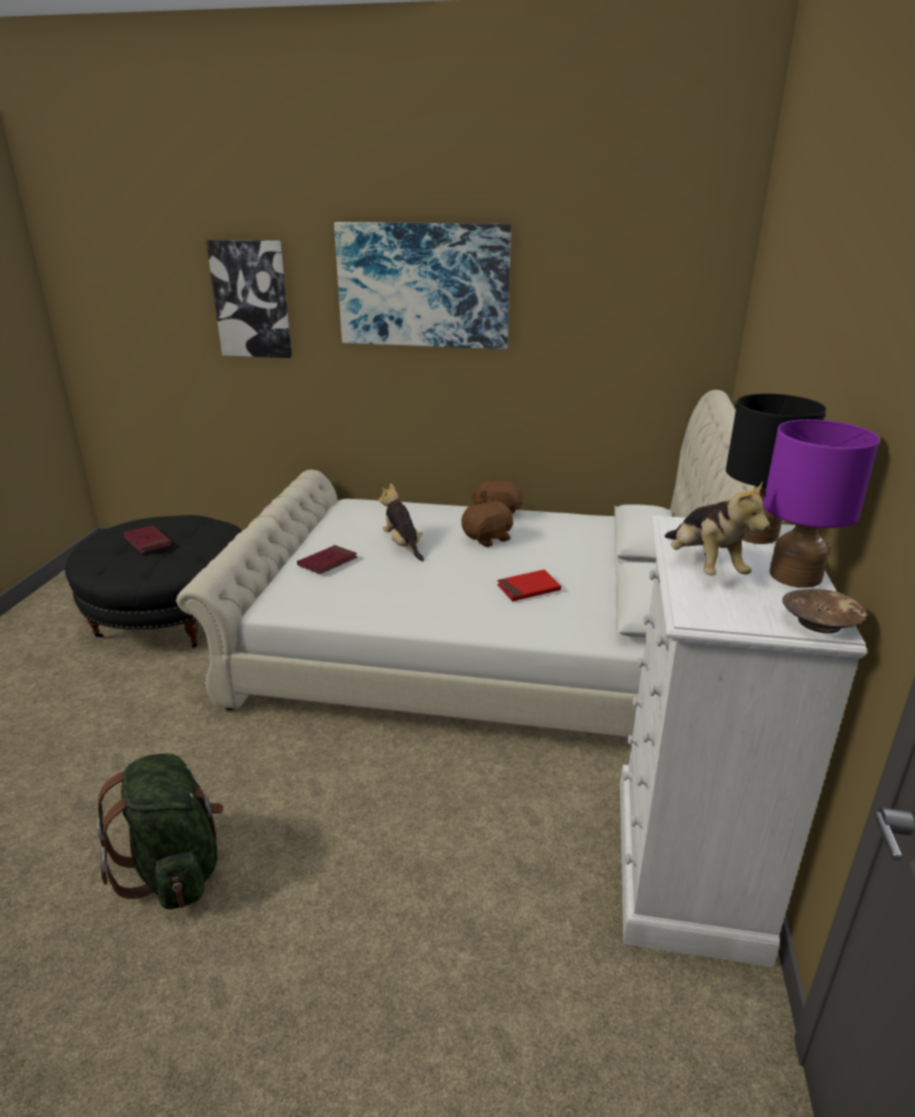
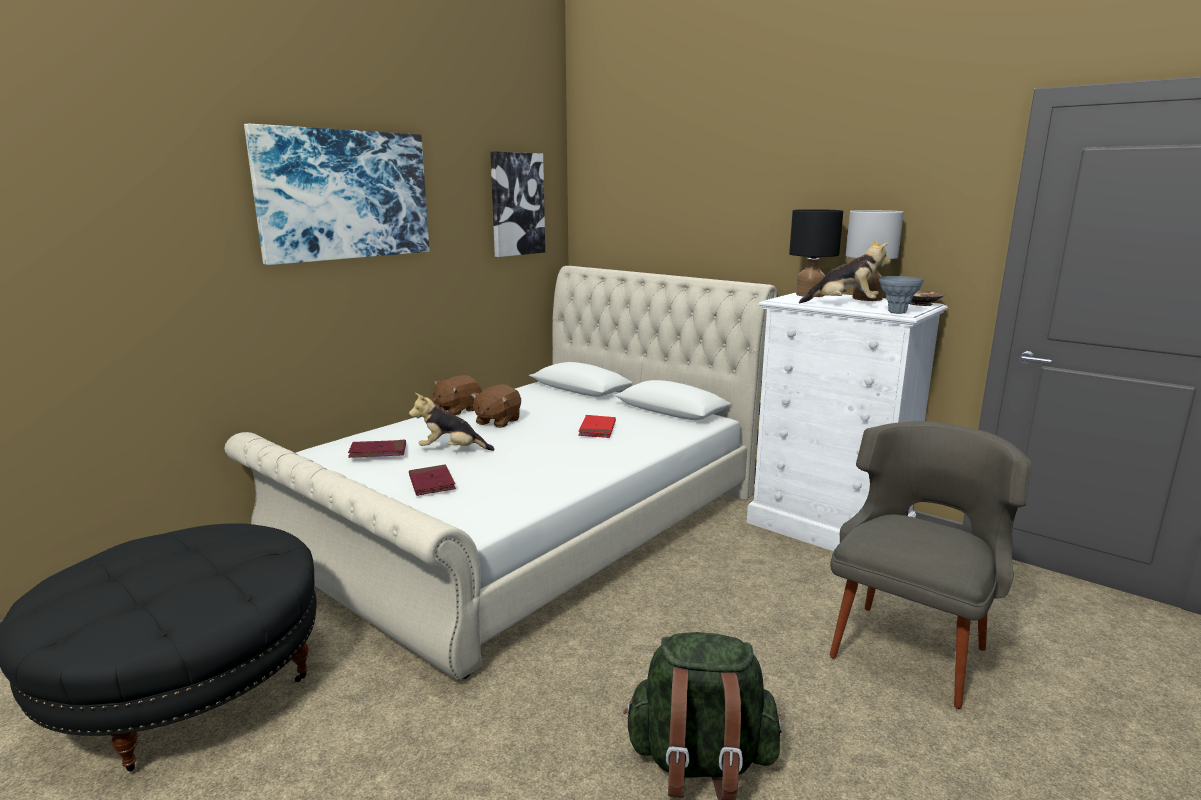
camera: 60 degrees left, 10 degrees down
(148, 542) = (164, 575): red book -> red book (378, 452)
(251, 299) = (126, 222): picture -> picture (516, 204)
(423, 1002) = (907, 654): none -> grey chair
(488, 539) = (497, 421): brown plush toy -> brown plush toy turned 150 degrees counterclockwise
(692, 610) = (897, 312): none -> grey vase
(794, 576) = (867, 299): purple table lamp -> grey table lamp

